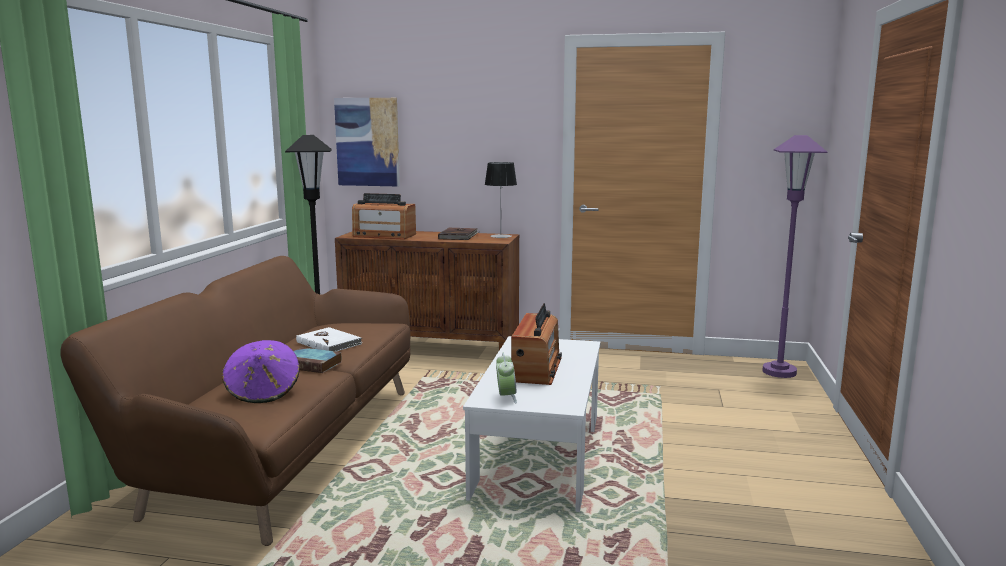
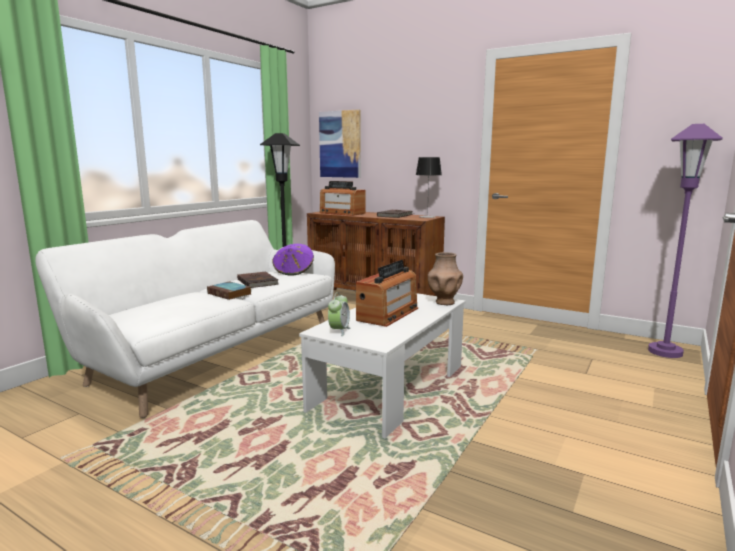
camera: 20 degrees right, 0 degrees up
(263, 392) = (174, 307): purple hat -> purple hat (294, 272)
(282, 446) = (214, 353): brown sofa -> white sofa
(329, 343) = (258, 281): white book -> brown book
(581, 346) = (444, 302): none -> brown vase

